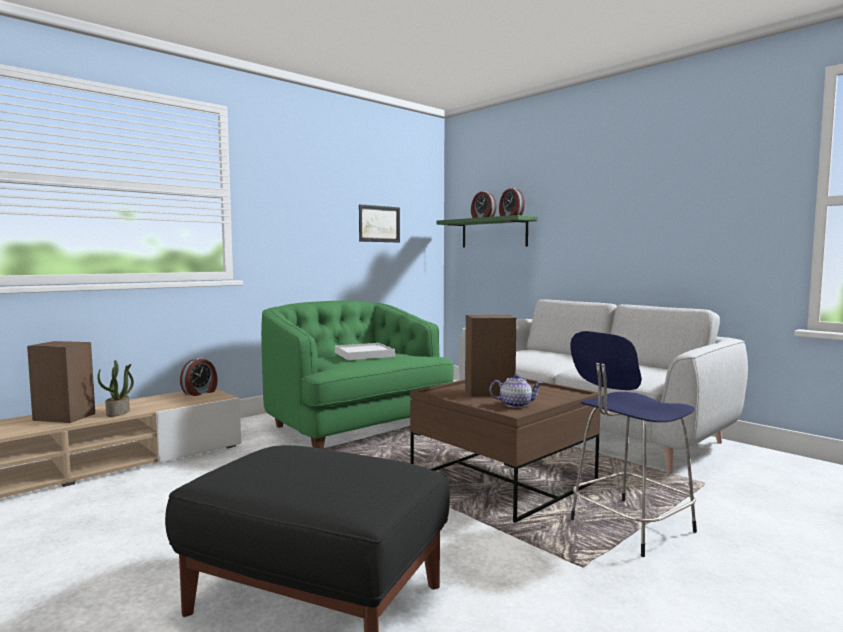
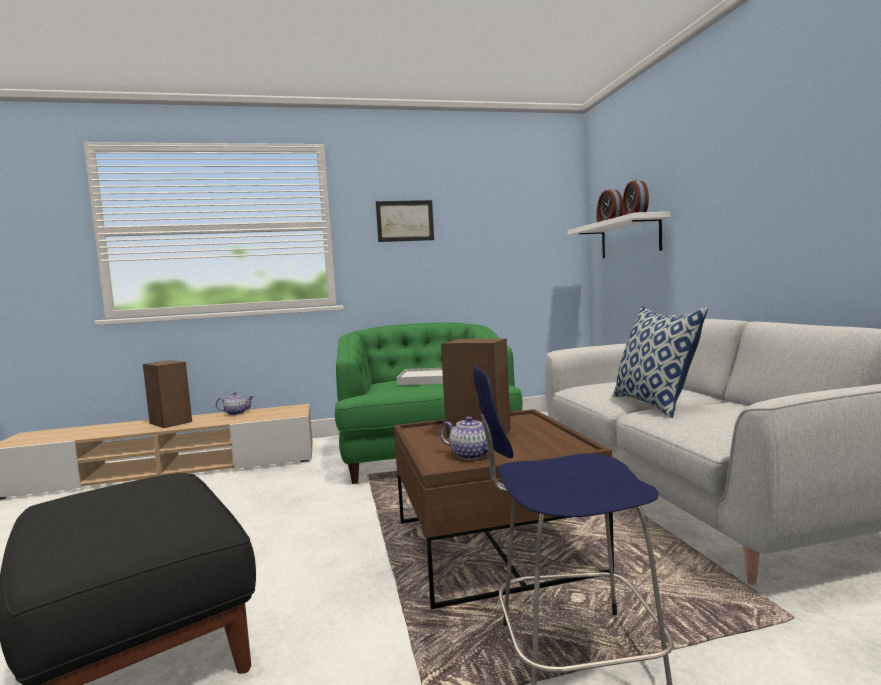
camera: 30 degrees right, 0 degrees up
(118, 413) = (205, 422): potted plant -> none
(137, 401) = (236, 413): none -> teapot
(200, 392) = (290, 408): alarm clock -> none
(379, 224) = (499, 240): picture -> picture (405, 221)
(494, 233) = (629, 238): green shelf -> white shelf
(574, 365) = (655, 405): none -> pillow

